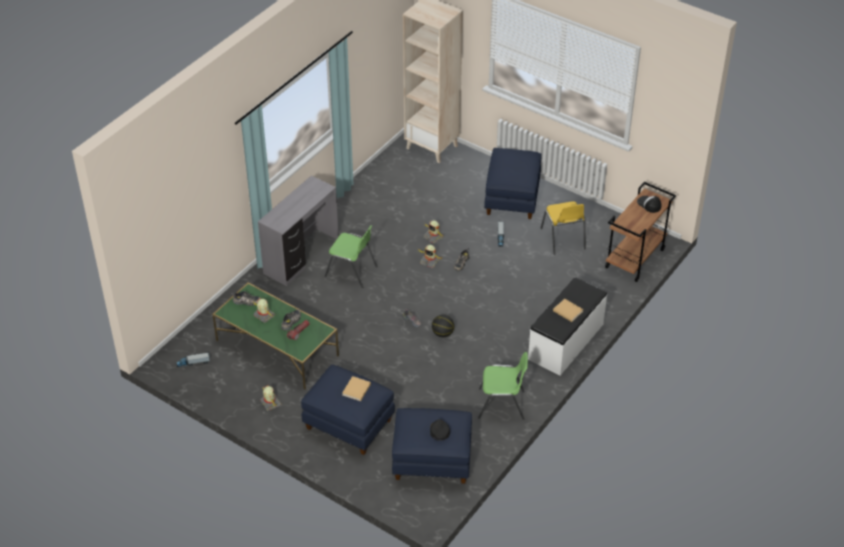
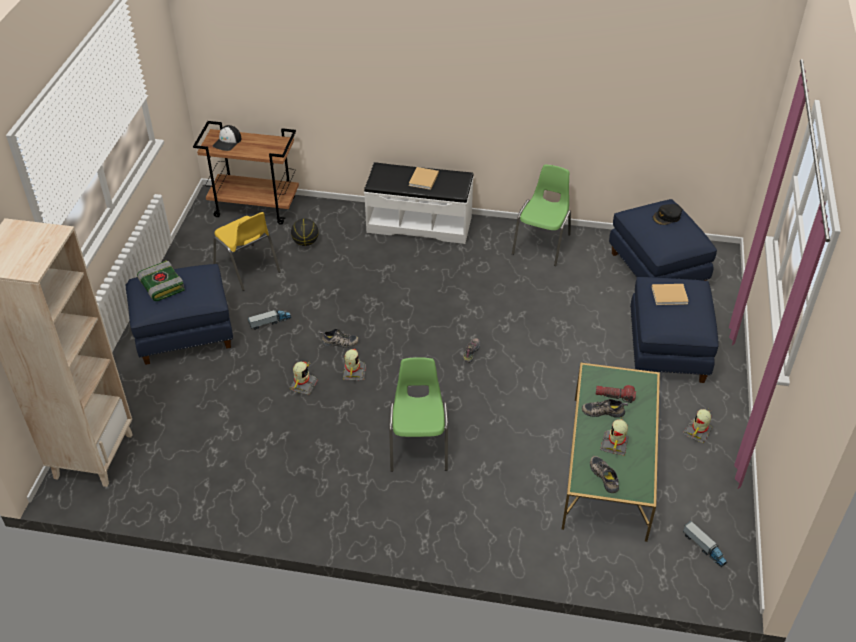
camera: 115 degrees left, 0 degrees up
(302, 256) = (421, 515): grey desk -> none
(442, 333) = (473, 320): basketball -> basketball (306, 242)
(502, 404) = (542, 244): green chair -> green chair turned 45 degrees clockwise
(518, 159) = (161, 285): none -> book
(563, 239) = (247, 268): yellow chair -> yellow chair turned 90 degrees clockwise

